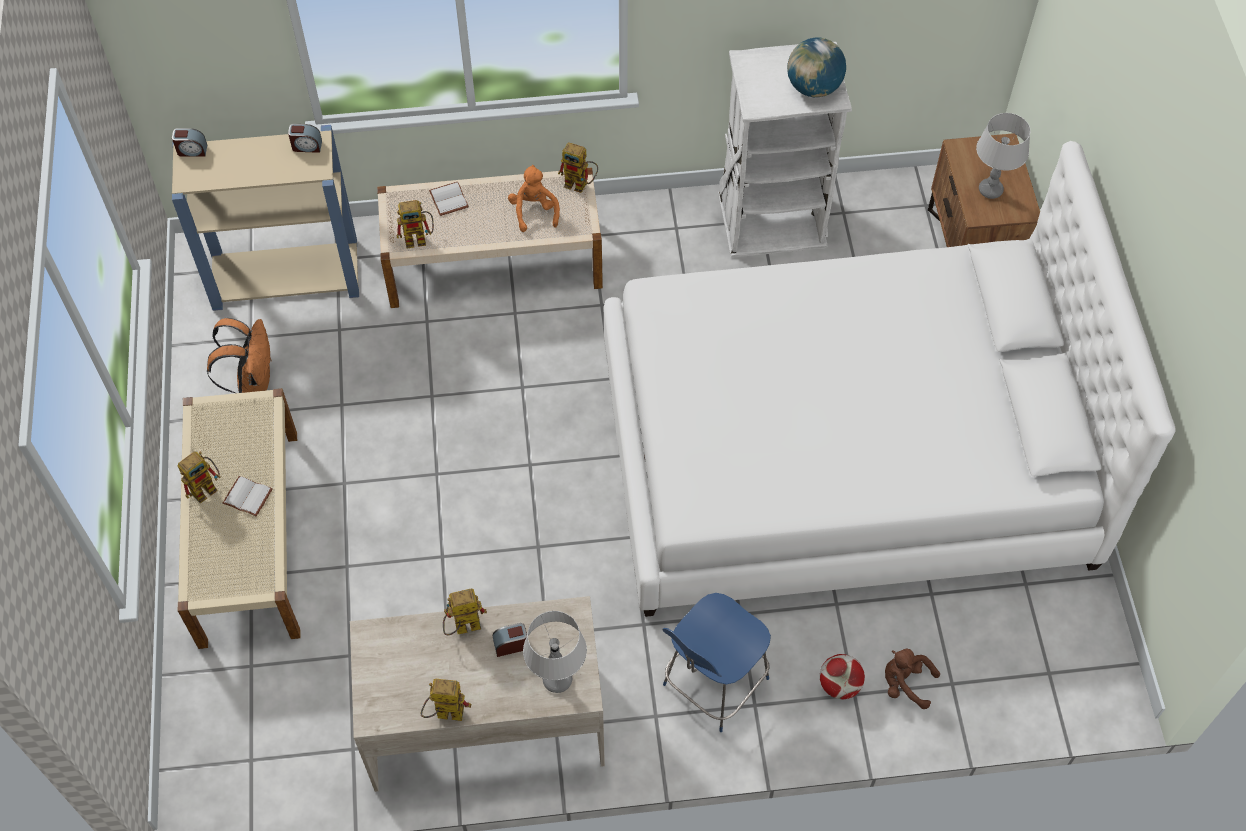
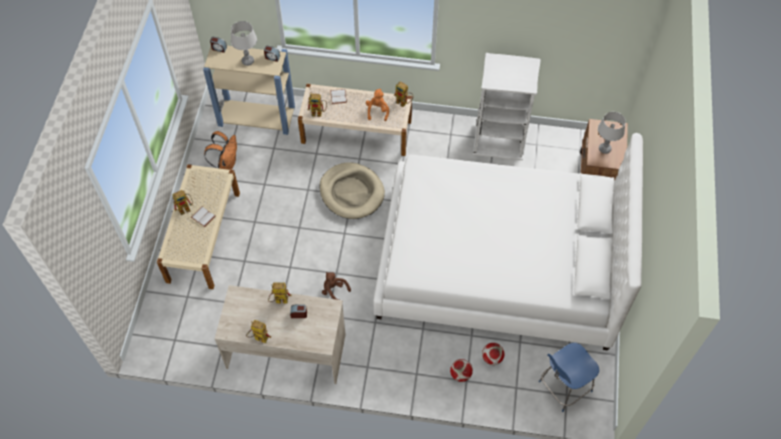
camera: 15 degrees right, 0 degrees up
(520, 382) = (351, 192): none -> beige dog bed
(557, 679) = (315, 335): grey table lamp -> grey table lamp (248, 61)
(713, 684) = (399, 359): blue chair -> blue chair (563, 387)
(813, 87) = (521, 79): globe -> none
(888, 638) = (492, 358): none -> football
(905, 683) = (493, 382): brown plush toy -> brown plush toy (334, 291)

